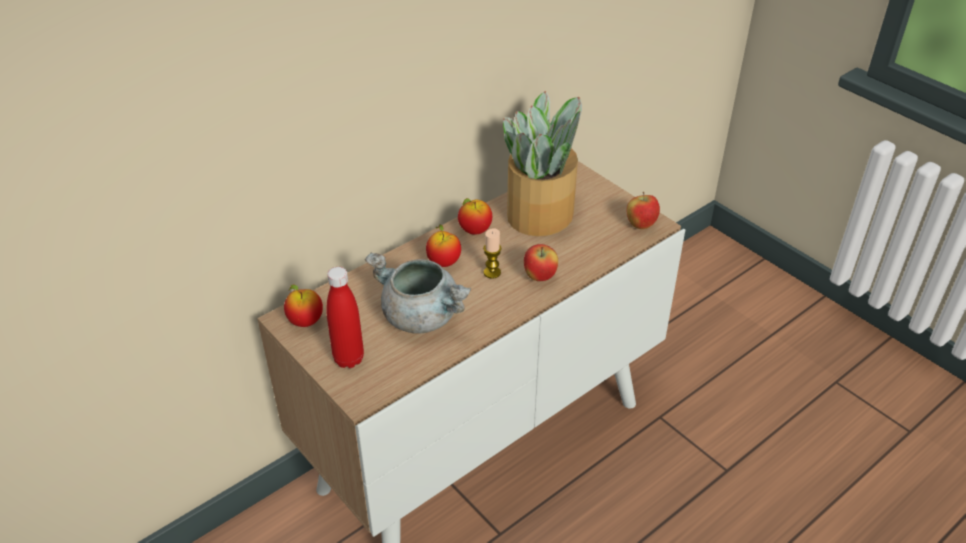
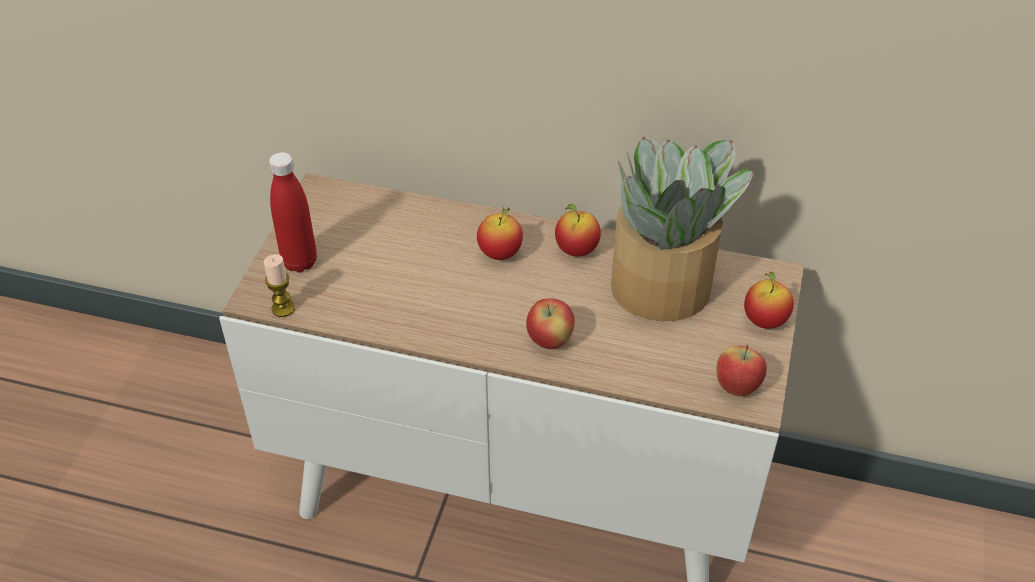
camera: 55 degrees right, 5 degrees up
(305, 321) = (326, 205): apple -> apple (764, 320)
(422, 317) = (402, 281): grey cooking pot -> none
(492, 272) = (520, 298): candle -> candle (283, 308)

